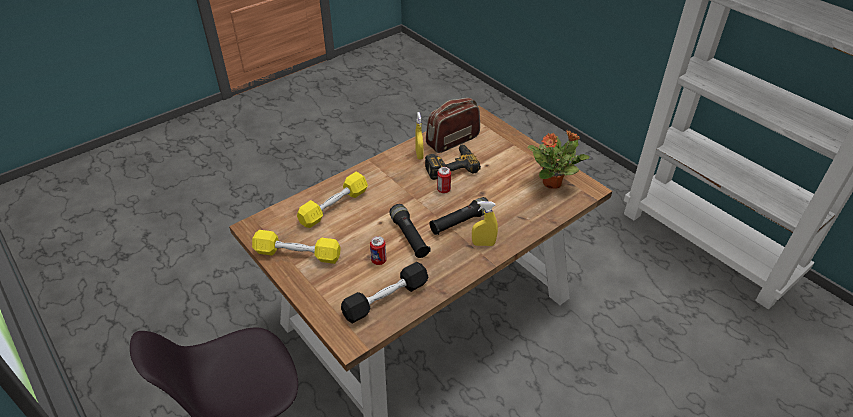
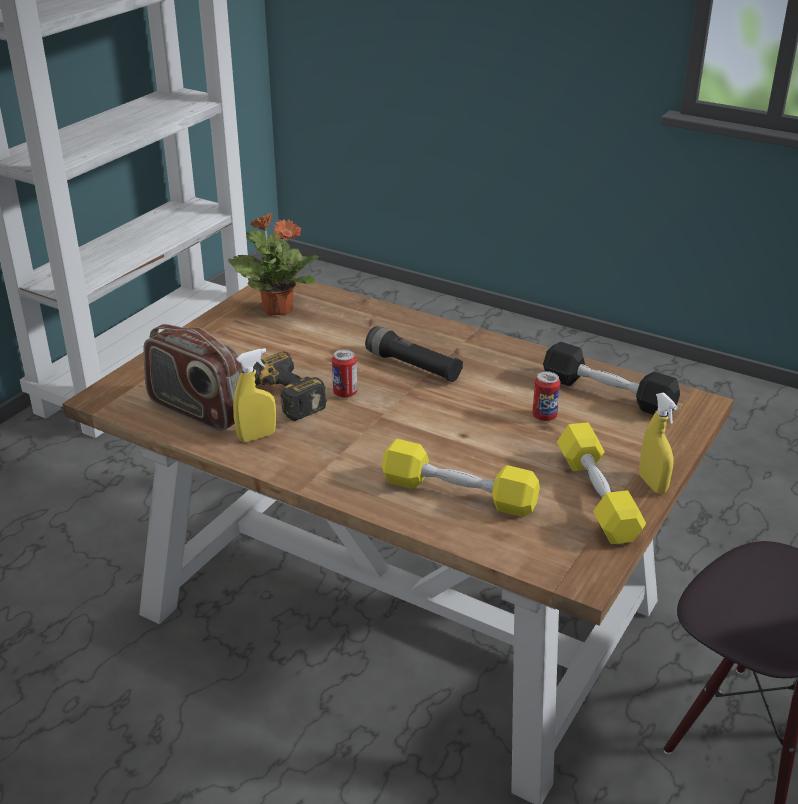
camera: 110 degrees left, 10 degrees down
(409, 237) = (475, 401): black flashlight -> none
(483, 244) = (444, 342): yellow spray bottle -> yellow spray bottle (652, 484)

